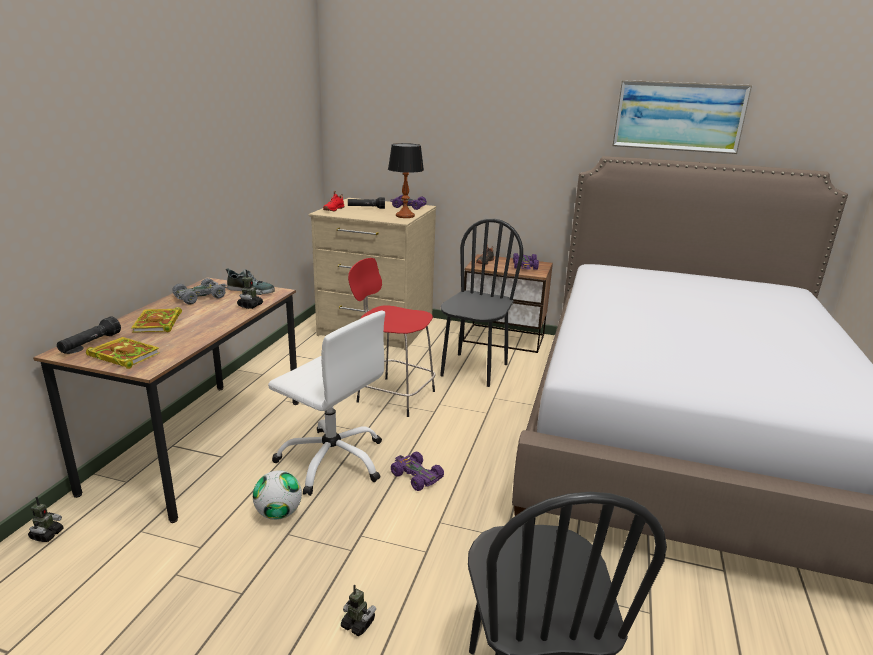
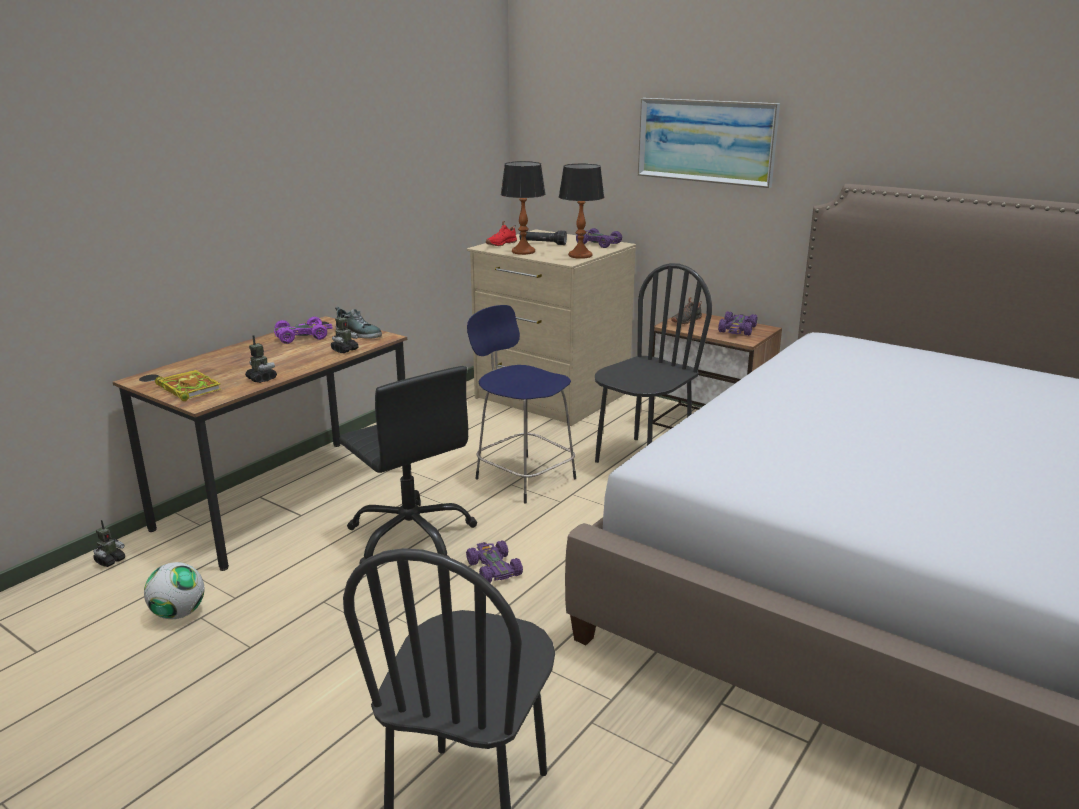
camera: 20 degrees right, 0 degrees up
(90, 344) = (167, 374): black flashlight -> none
(158, 324) = (241, 361): book -> none
(200, 297) = (302, 336): grey toy car -> purple toy car
(278, 513) = (326, 580): football -> football (179, 613)
(332, 460) = (411, 537): white office chair -> black office chair
(358, 215) = (523, 252): none -> table lamp
(358, 624) = (342, 699): toy robot -> toy robot (261, 379)
(393, 395) = (523, 477): red stool -> blue stool
(678, 116) = (957, 128): picture -> picture (706, 141)

